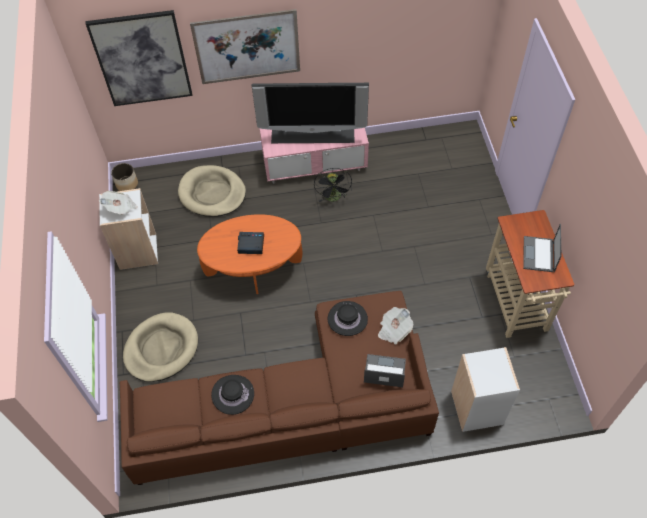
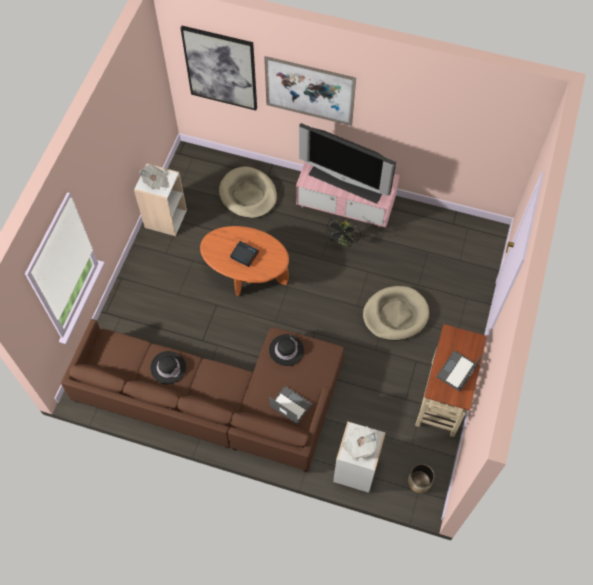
camera: 25 degrees right, 5 degrees up
(127, 184) = (186, 157): planter -> planter (419, 481)
(161, 348) = (143, 306): beige dog bed -> beige dog bed (395, 315)
(394, 330) = (317, 376): newspaper -> newspaper (359, 445)

